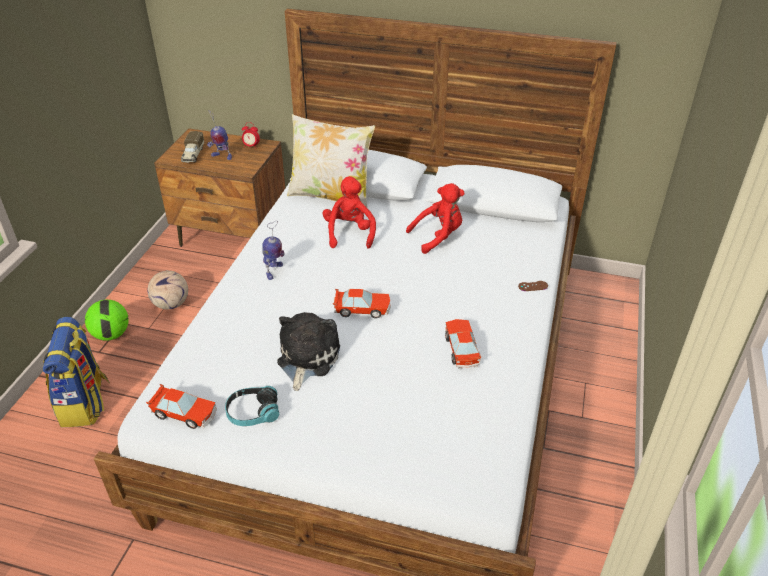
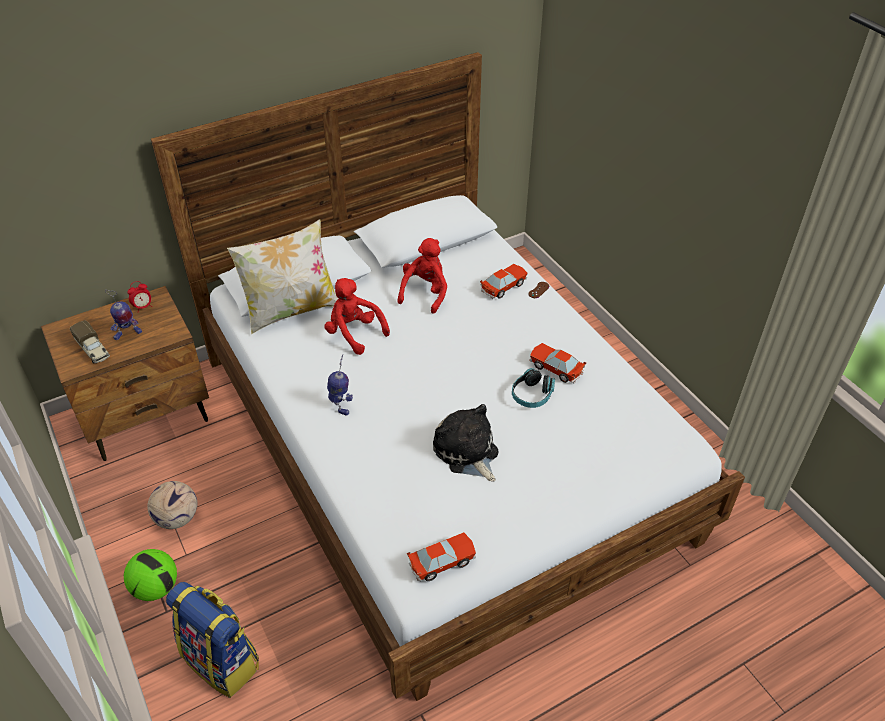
camera: 45 degrees left, 5 degrees up
(253, 413) = (489, 520): headphones -> headphones (532, 395)
(362, 309) = (453, 387): toy car -> toy car (504, 286)

